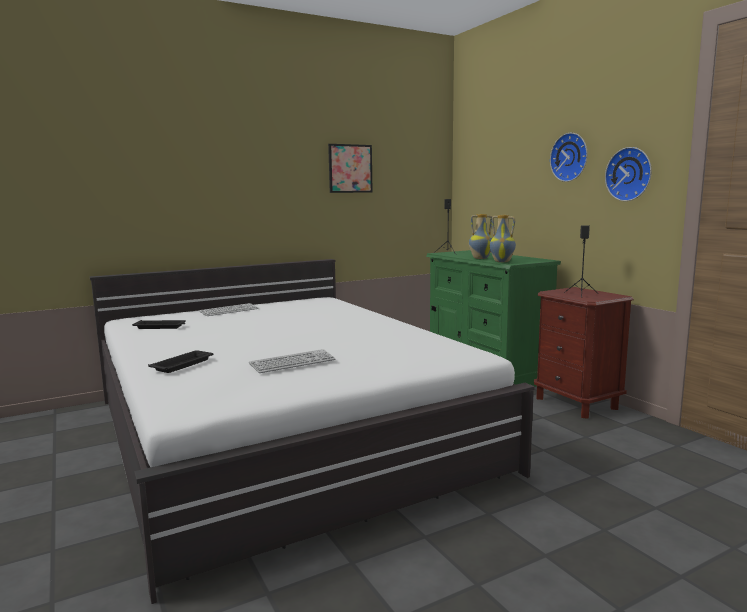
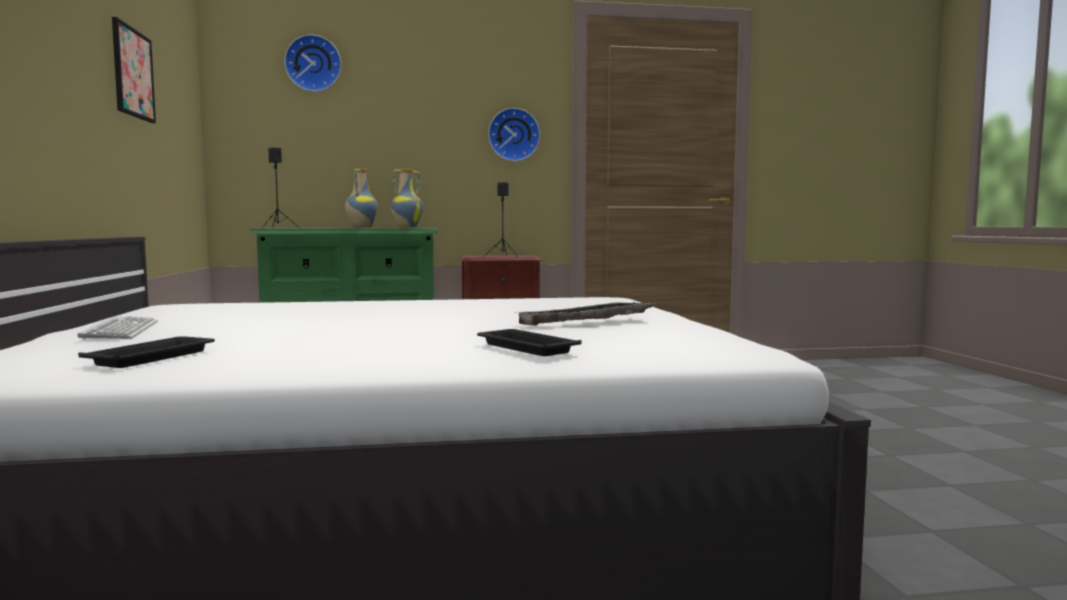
camera: 70 degrees left, 5 degrees down
(292, 362) = (586, 320): keyboard -> tray
(570, 157) = (436, 111): wall clock -> wall clock (313, 64)

